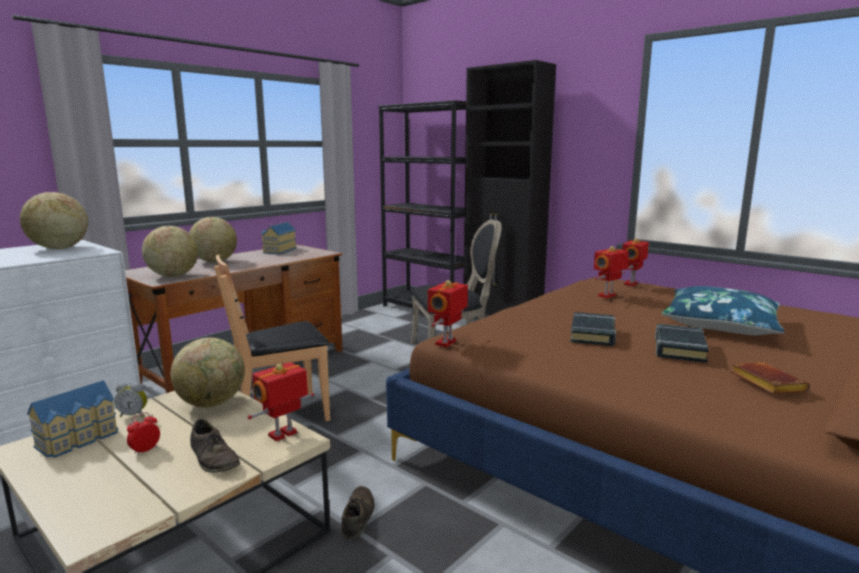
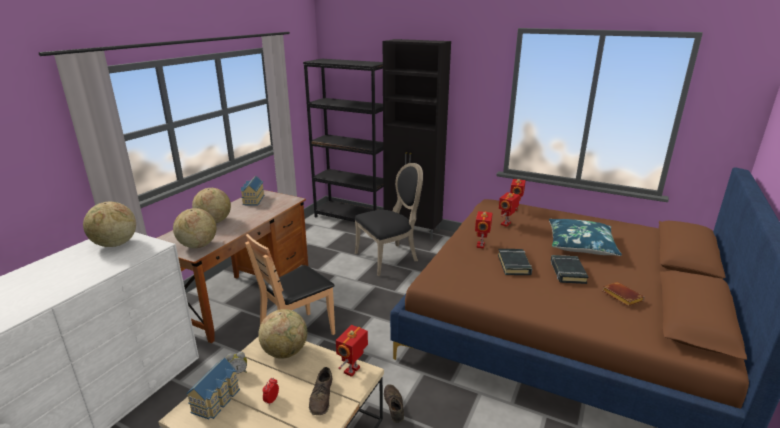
camera: 15 degrees left, 10 degrees up
(214, 458) = (321, 397): brown shoe -> brown shoe turned 60 degrees clockwise
(447, 343) = (431, 286): toy robot -> toy robot (481, 245)

